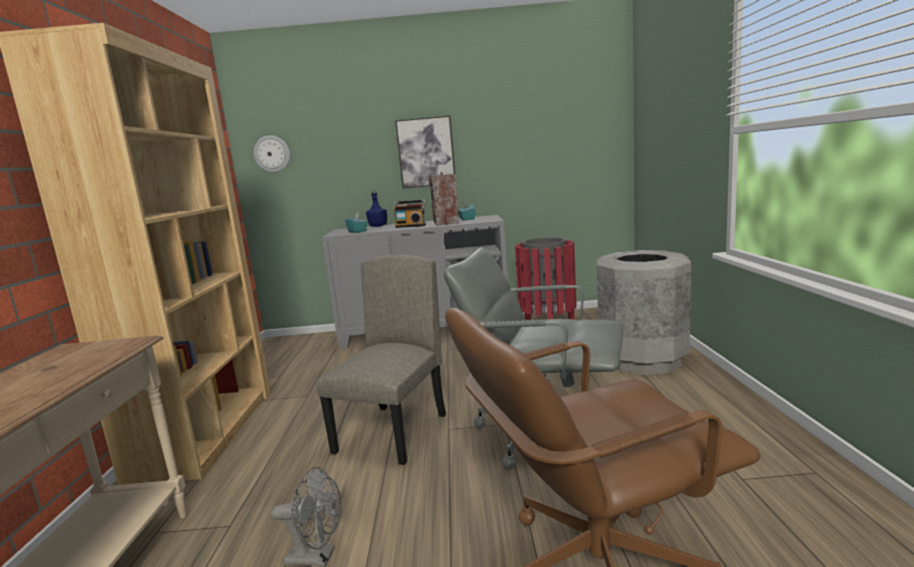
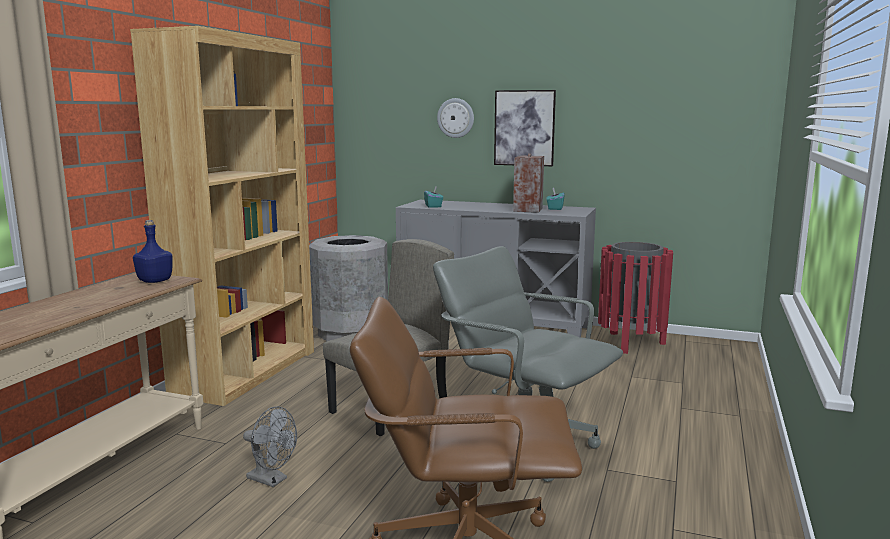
camera: 20 degrees right, 0 degrees up
(272, 154) = (370, 114): wall clock -> wall clock (455, 118)
(378, 226) = (461, 202): blue bottle -> blue bottle (155, 281)
(411, 226) = (490, 208): radio -> none
(642, 360) = (696, 403): grey trash can -> grey trash can (351, 332)

